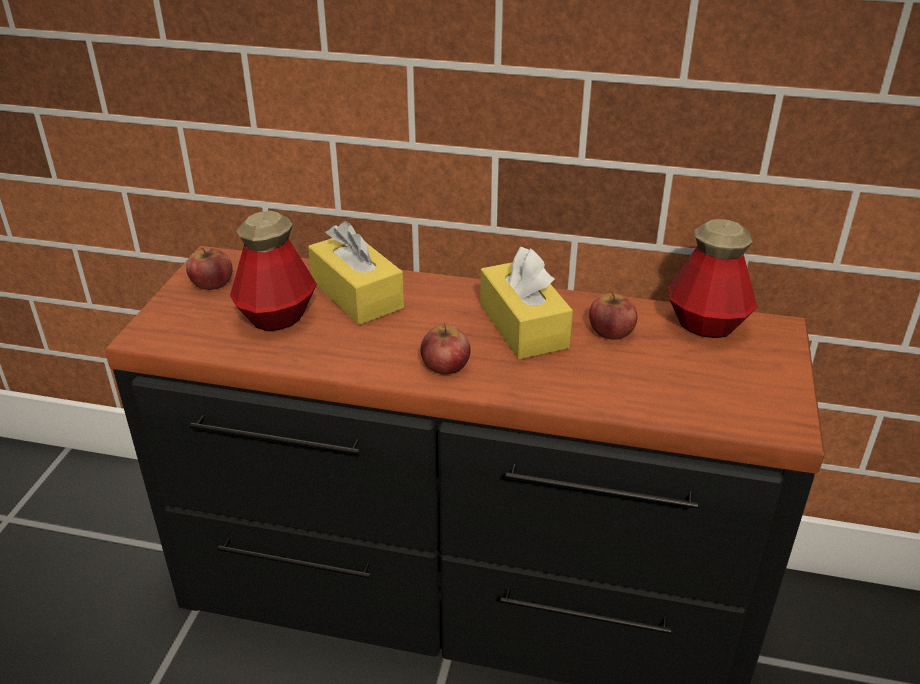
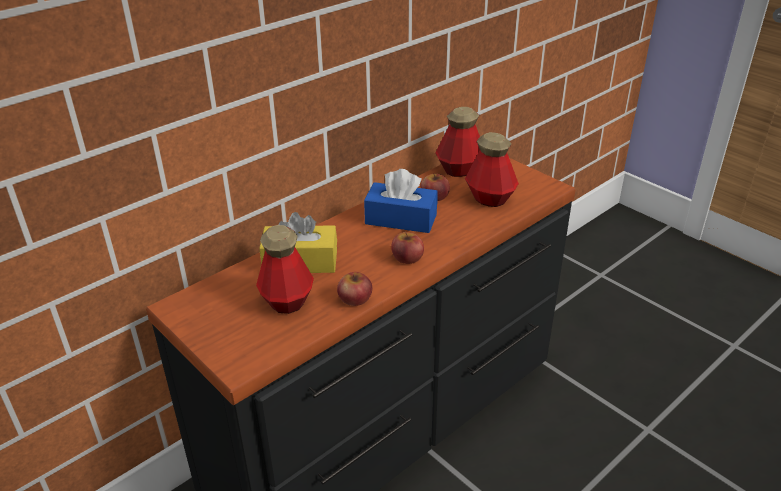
camera: 55 degrees left, 0 degrees up
(212, 282) = (207, 315): apple -> apple (355, 298)
(523, 326) = (401, 219): yellow tissue box -> blue tissue box
(669, 378) = (490, 198): none -> bottle

